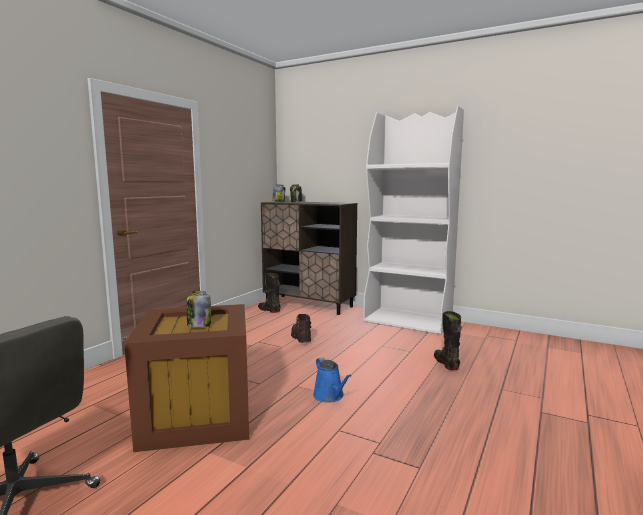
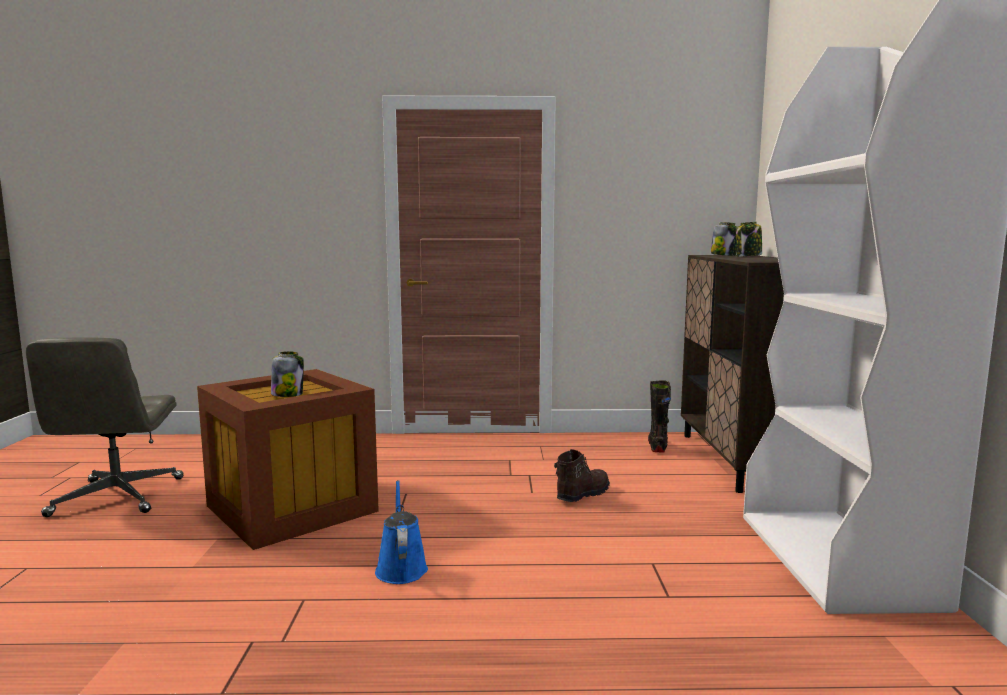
camera: 60 degrees right, 0 degrees up
(330, 396) = (401, 568): blue watering can -> blue watering can turned 135 degrees clockwise
(446, 363) = (661, 650): black boot -> none

